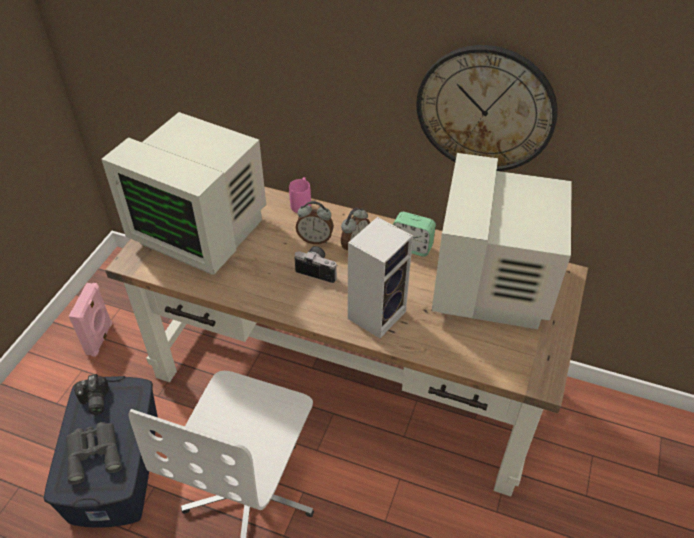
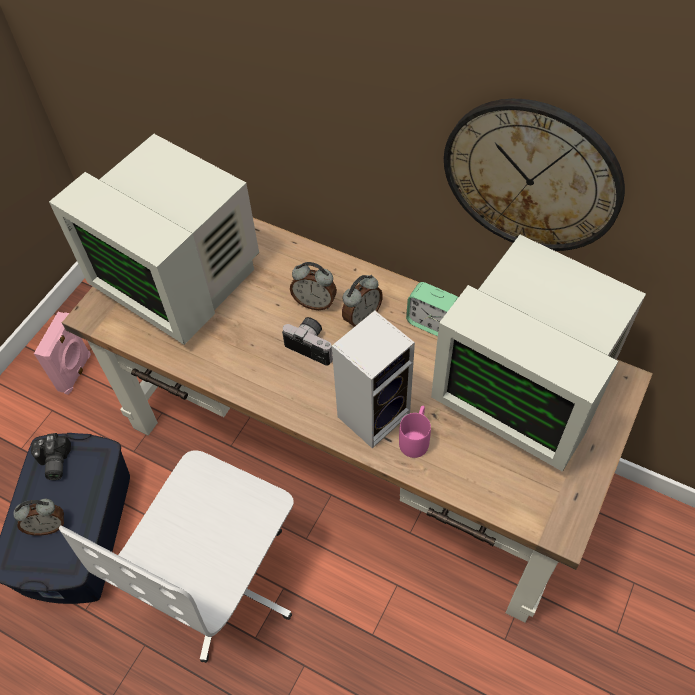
camera: 10 degrees right, 10 degrees up
(94, 452) = (48, 526): grey binoculars -> alarm clock
(302, 203) = (306, 249): pink mug -> pink mug (415, 438)
(493, 286) = (525, 388): monitor -> monitor turned 75 degrees counterclockwise

